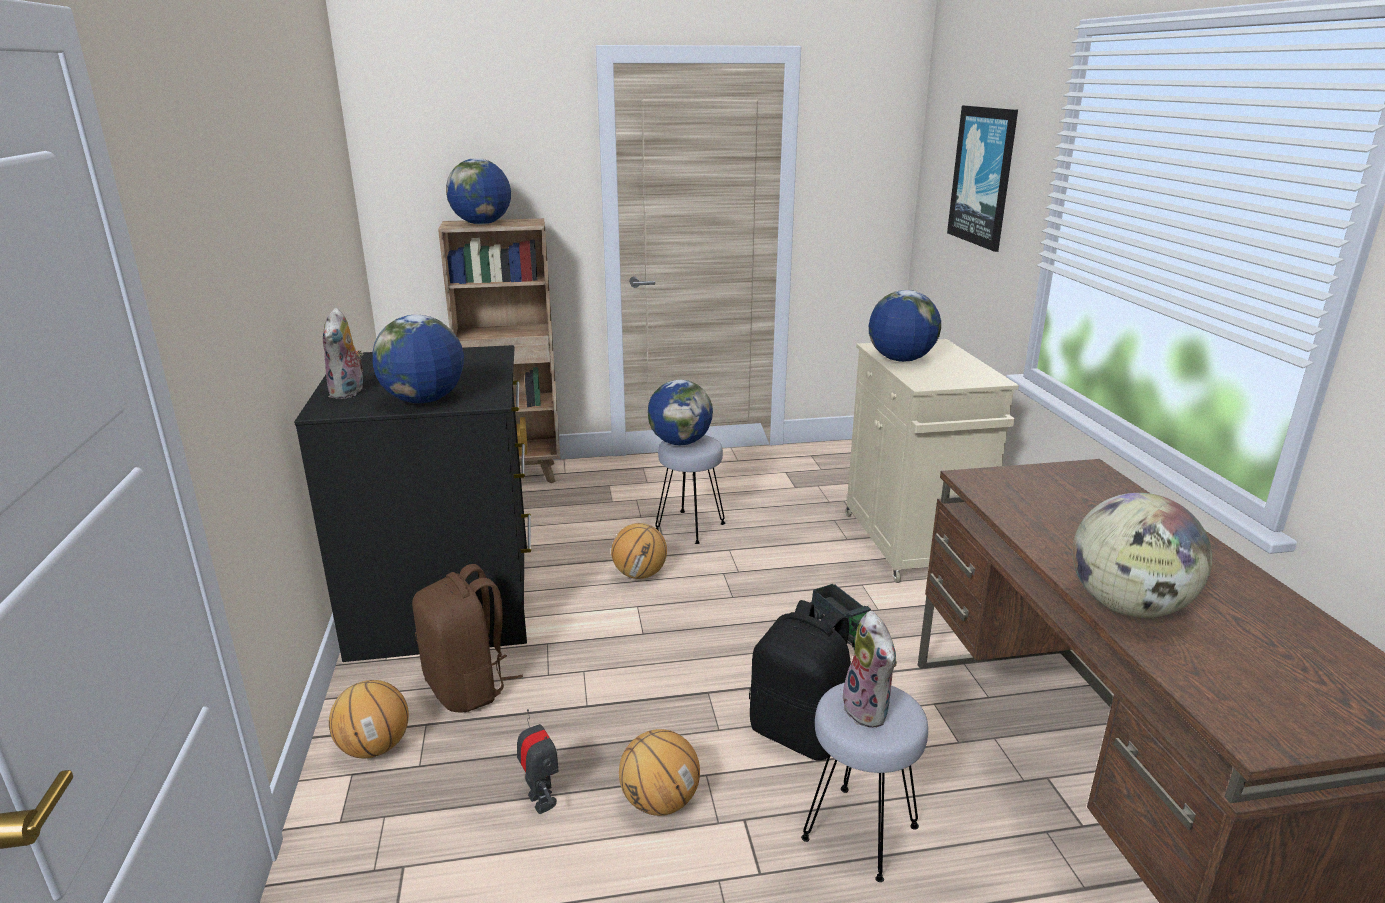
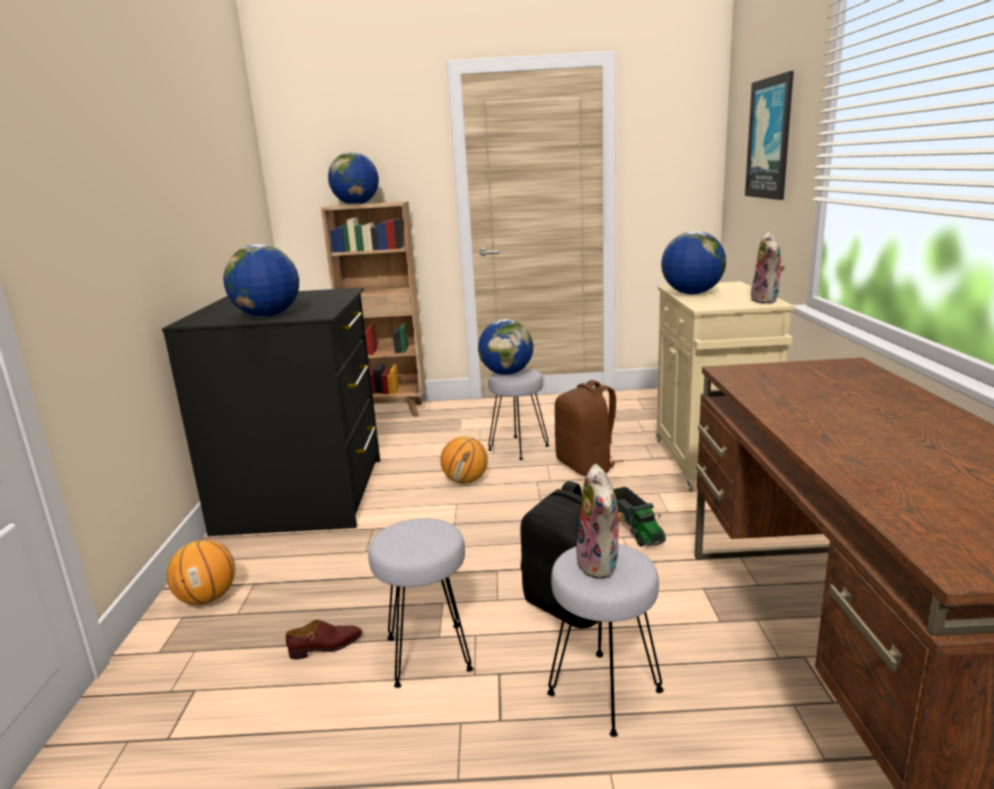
camera: 10 degrees right, 5 degrees down
(349, 393) = (215, 313): plush toy -> plush toy (767, 300)
(468, 687) = (297, 558): brown backpack -> brown backpack (587, 466)
(541, 800) = (326, 646): toy robot -> brown shoe
(659, 802) = (427, 654): basketball -> grey stool
(1127, 607) = (850, 459): globe -> none

